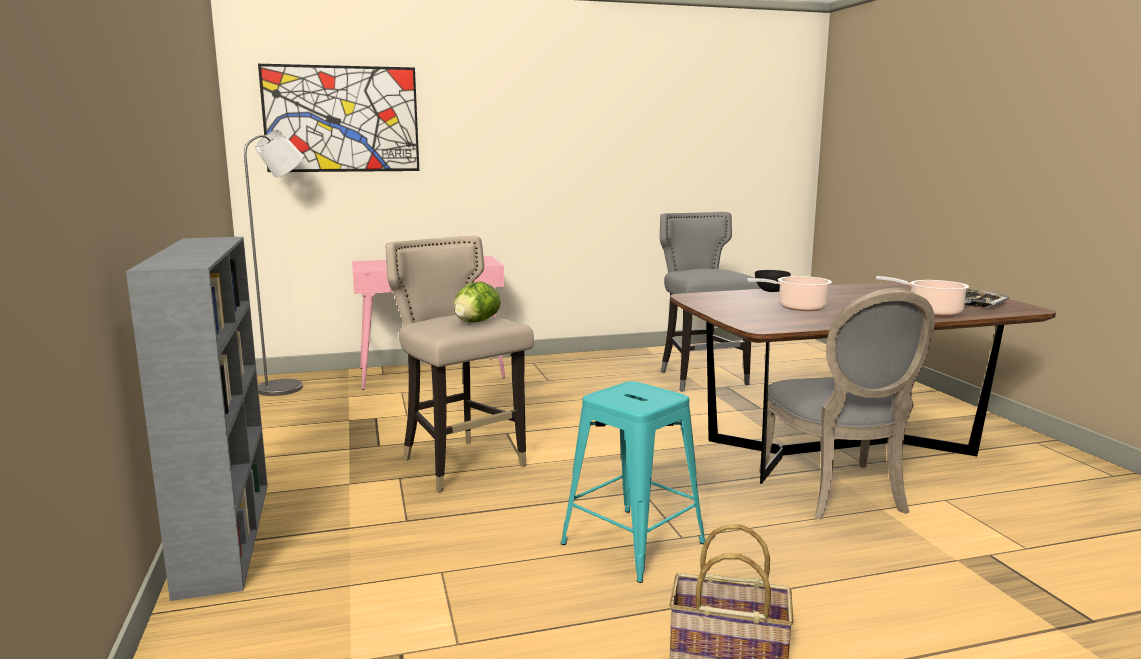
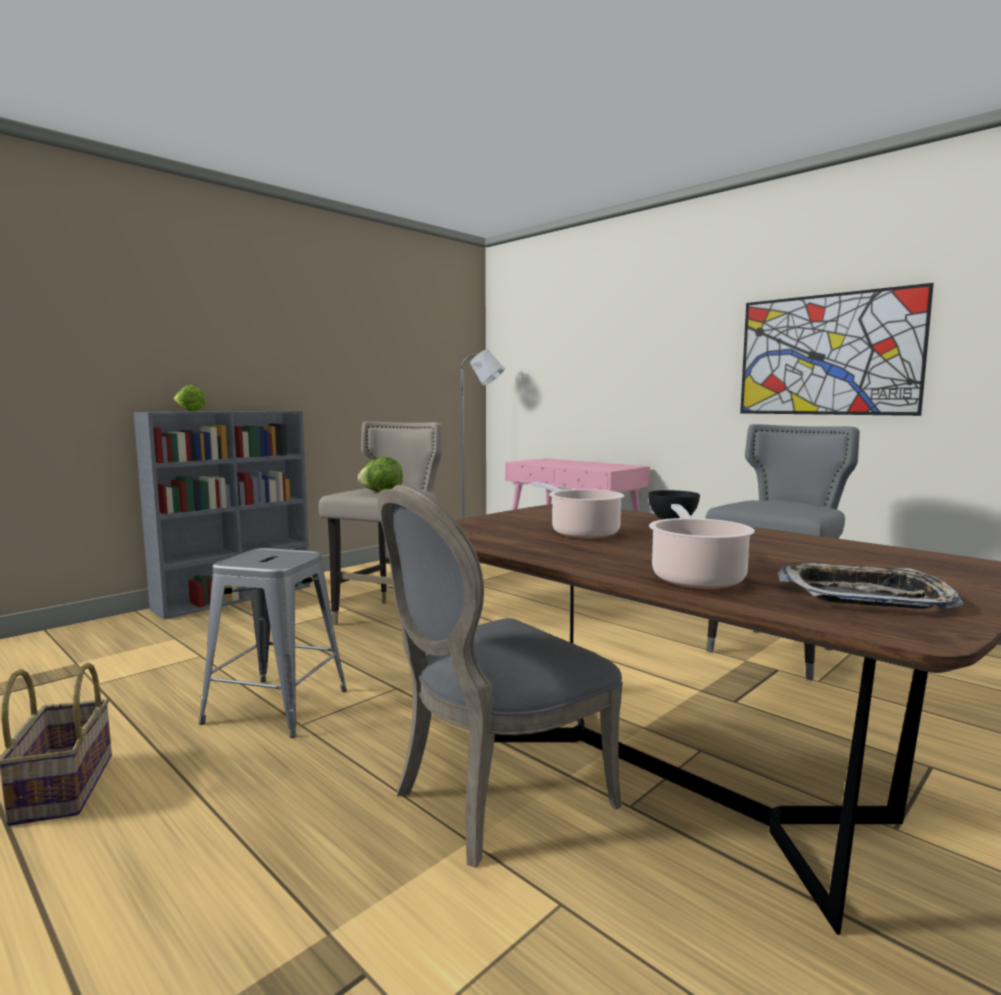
camera: 60 degrees right, 5 degrees down
(178, 257) = (188, 411): none -> lettuce
(341, 119) = (548, 339): picture -> picture (827, 355)
(634, 543) = (277, 706): turquoise stool -> grey stool

